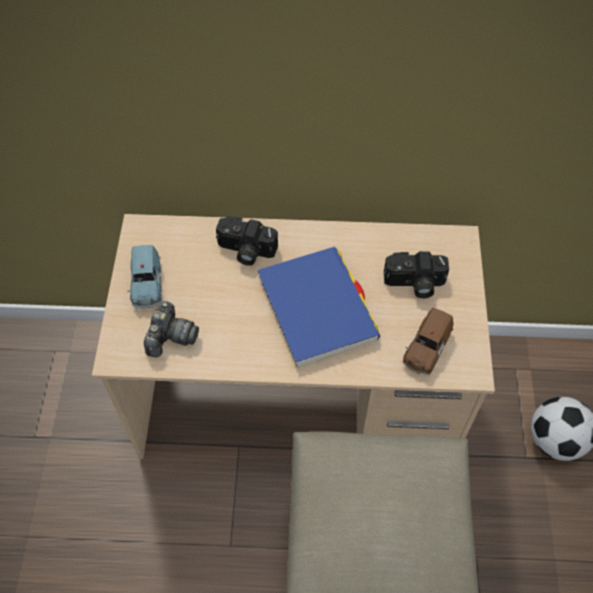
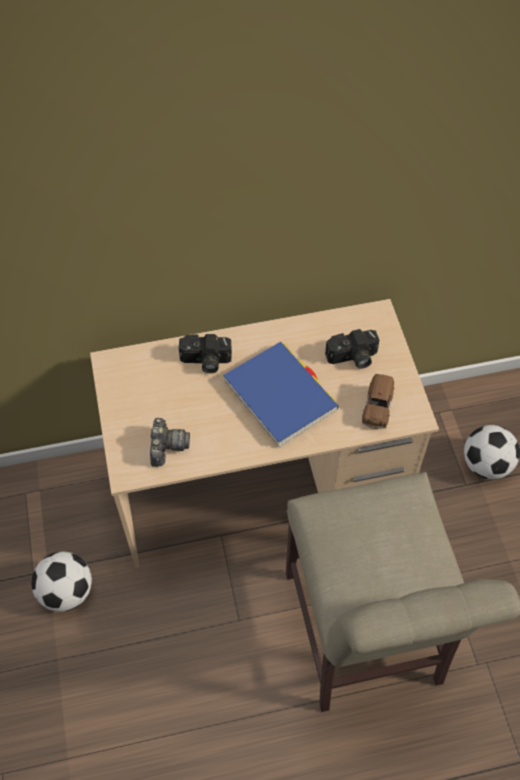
camera: 15 degrees left, 0 degrees up
(61, 465) = (67, 591): none -> football
(147, 285) = (131, 409): blue toy car -> none

